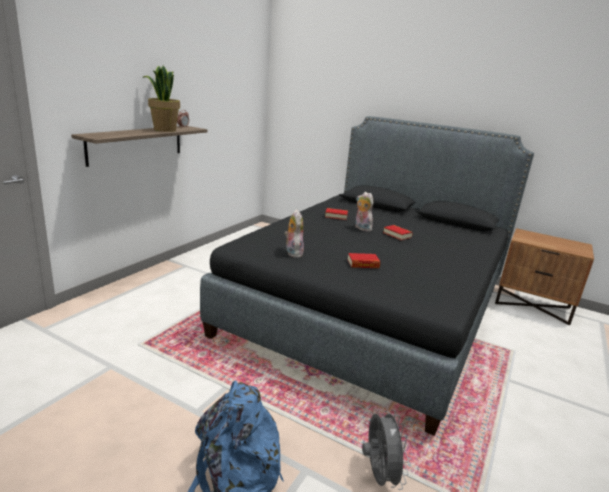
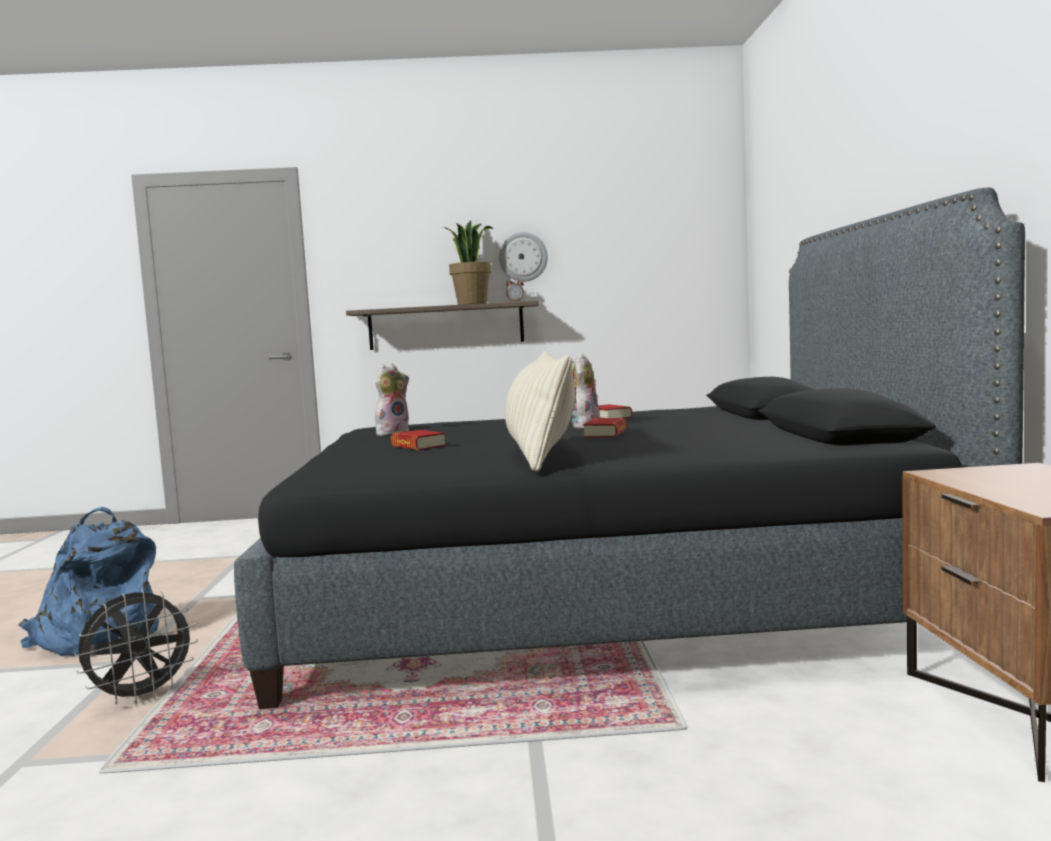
camera: 60 degrees right, 15 degrees down
(179, 93) = (523, 257): none -> wall clock
(439, 260) = (541, 455): none -> beige pillow

